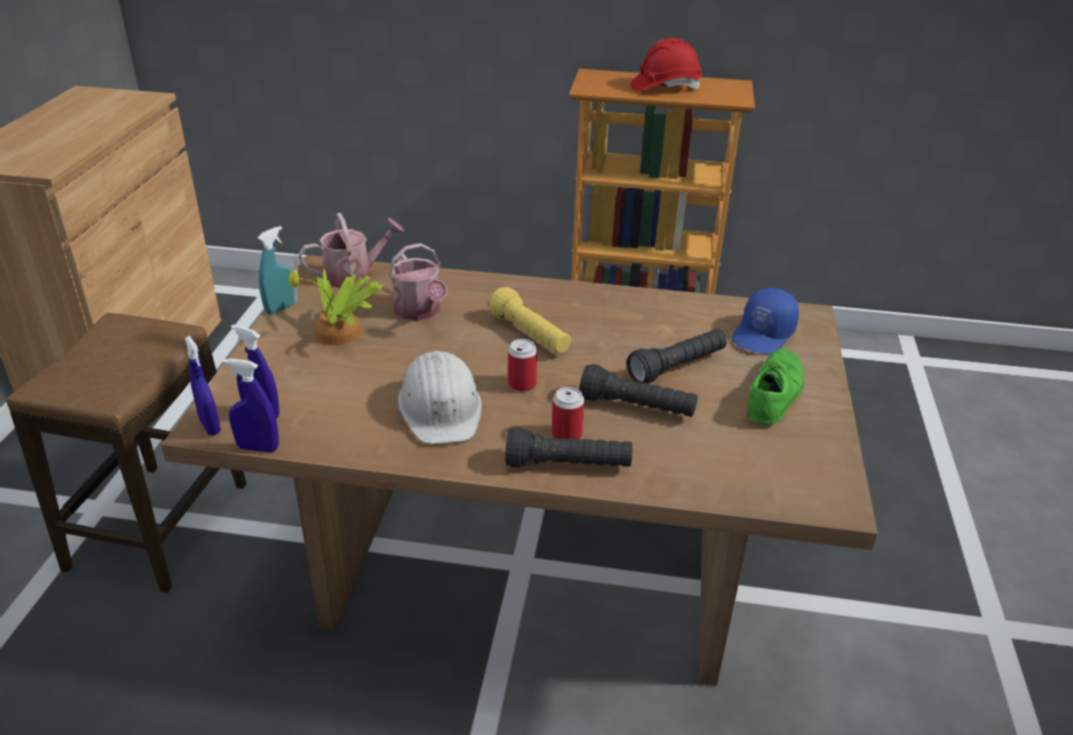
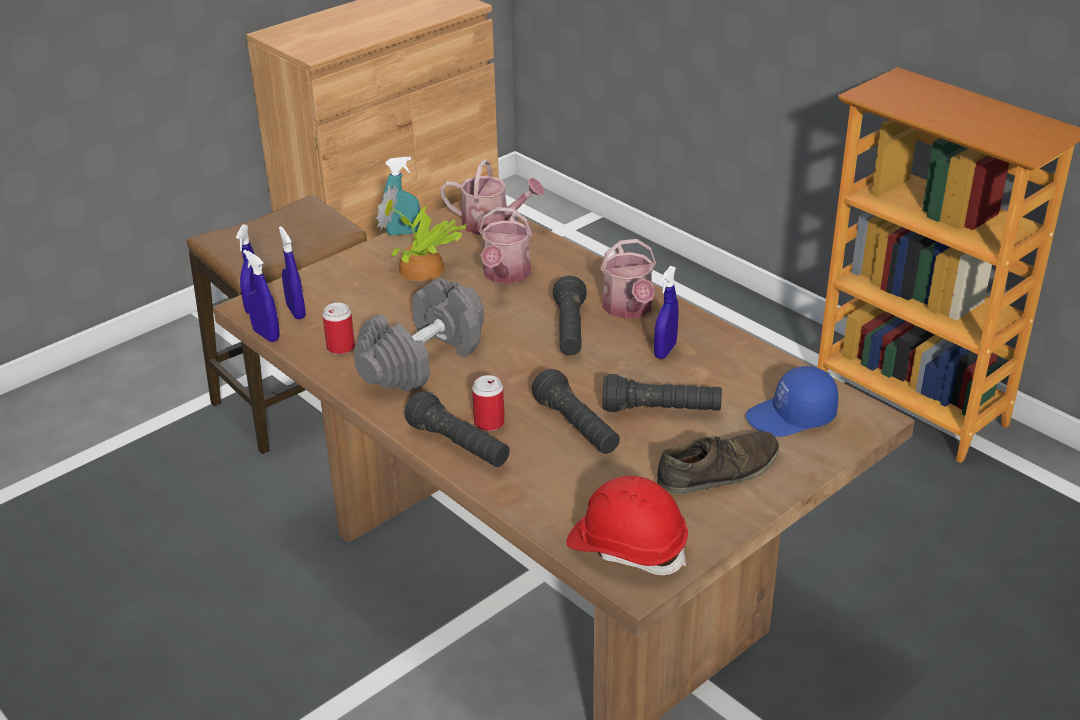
camera: 40 degrees right, 0 degrees up
(441, 408) = (422, 360): white hard hat -> grey dumbbell
(522, 384) = (508, 368): can -> can (341, 347)
(530, 335) = (570, 330): yellow flashlight -> black flashlight
(553, 302) = (629, 309): none -> watering can
(620, 323) = (665, 351): none -> blue spray bottle
(665, 87) = (962, 114): red hard hat -> red hard hat (627, 547)
(773, 394) = (718, 471): green shoe -> brown shoe

